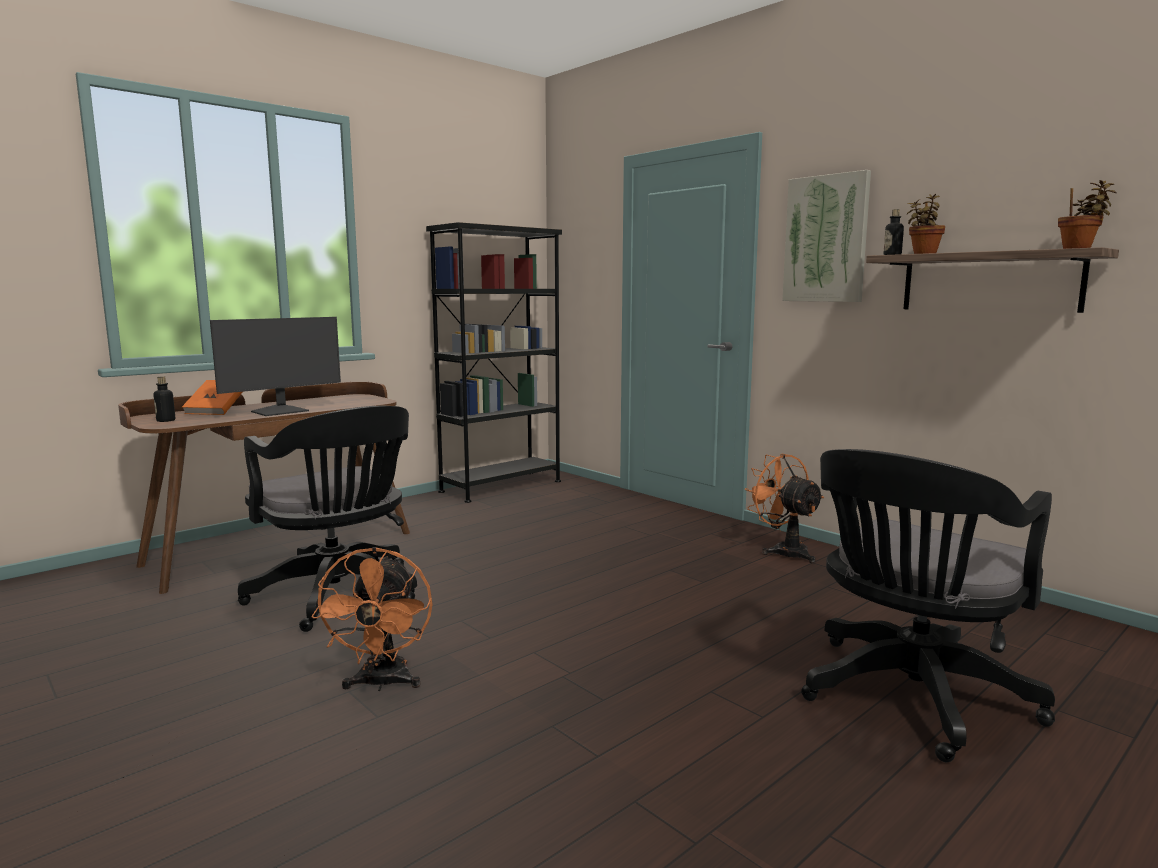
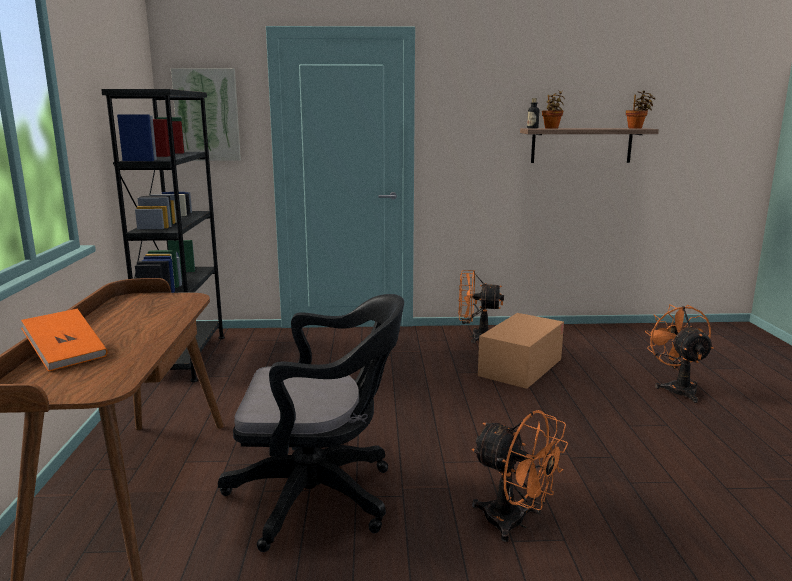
camera: 50 degrees left, 5 degrees up
(166, 420) = (73, 385): bottle -> none
(281, 411) = (151, 334): monitor -> none
(752, 592) = (520, 367): none -> cardboard box
(826, 239) = (474, 114): picture -> picture (207, 115)
(910, 698) = (677, 388): black office chair -> orange fan

